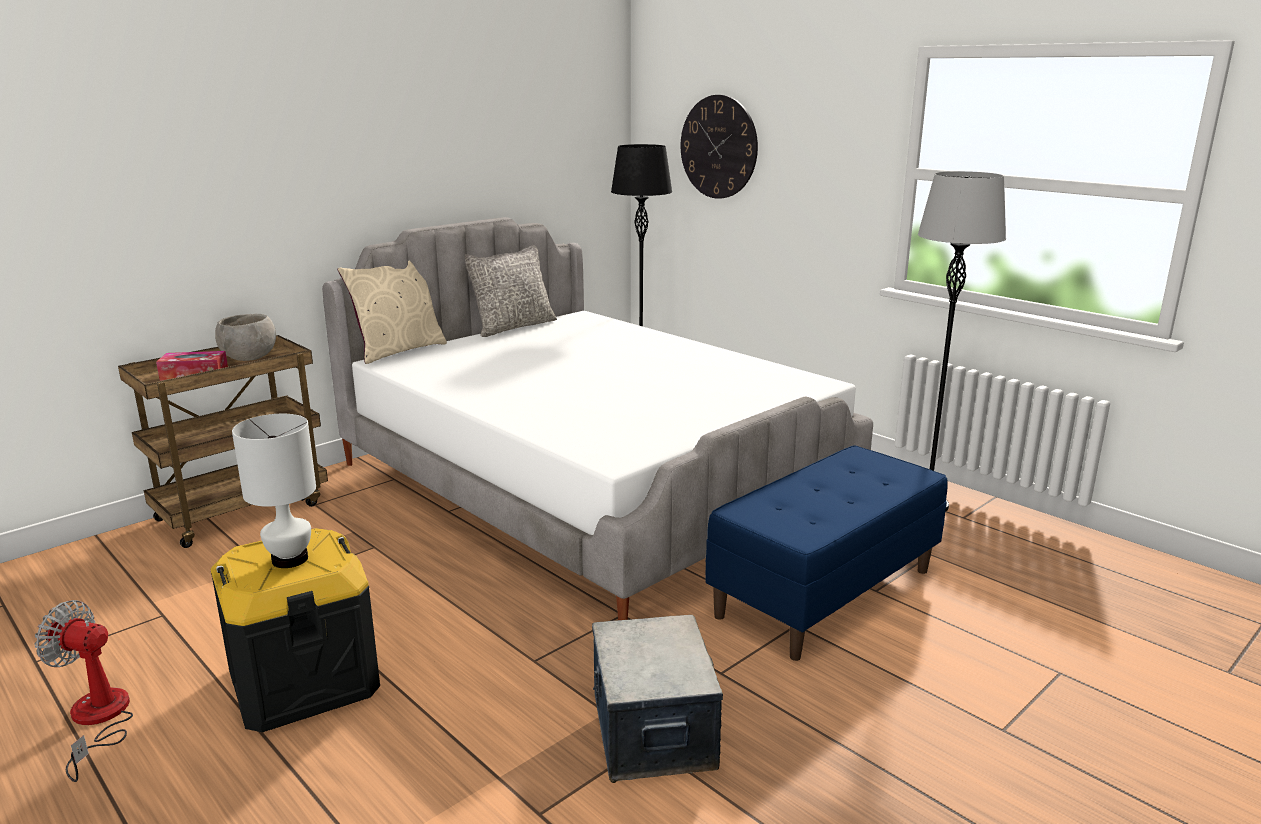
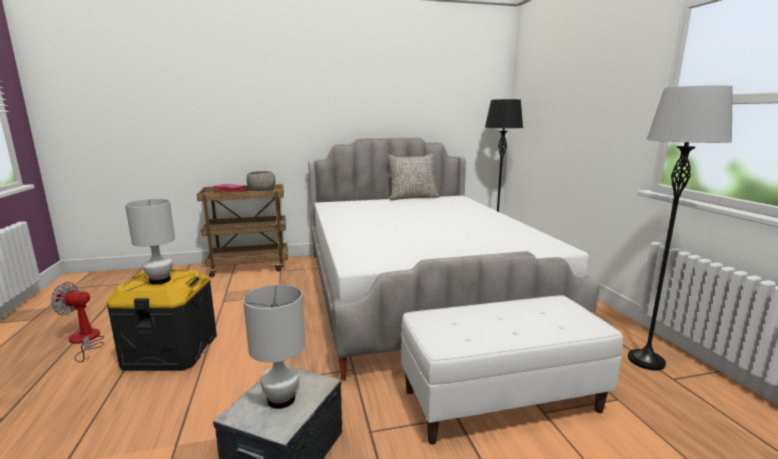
camera: 30 degrees right, 5 degrees down
(98, 720) = (85, 341): fan -> fan turned 45 degrees counterclockwise
(398, 350) = (342, 200): beige pillow -> none
(656, 656) = (281, 400): none -> white table lamp
(718, 147) = (552, 98): wall clock -> none
(824, 592) = (501, 400): blue bench -> white bench

